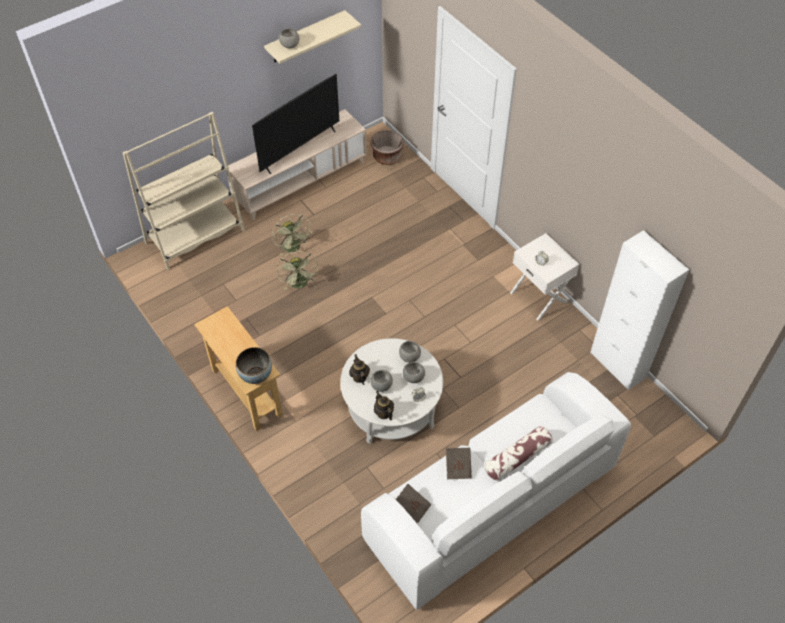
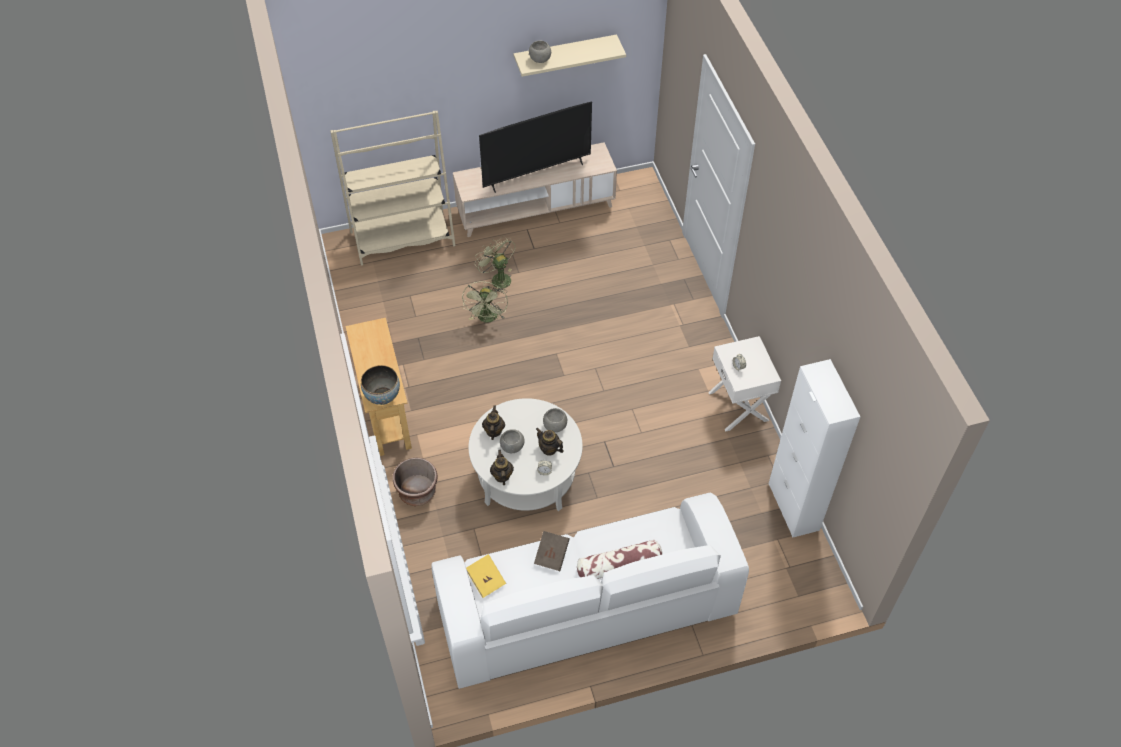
camera: 20 degrees right, 0 degrees up
(294, 248) = (497, 278): green fan -> green fan turned 150 degrees clockwise
(387, 157) = (639, 207): brown planter -> brown planter (417, 492)
(412, 507) = (486, 580): brown book -> yellow book
(413, 377) = (549, 449): grey bowl -> teapot

